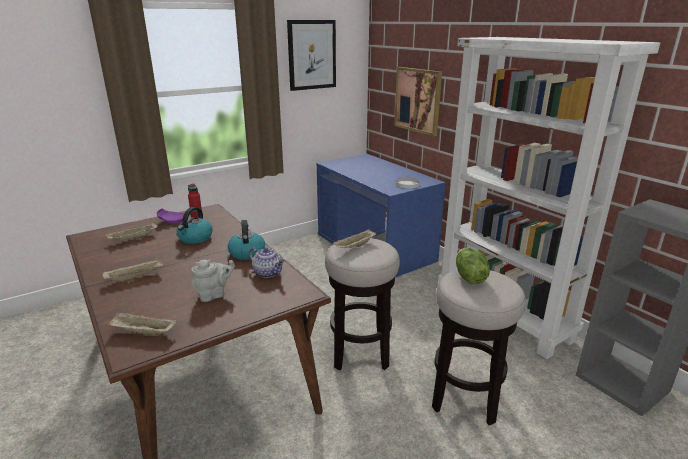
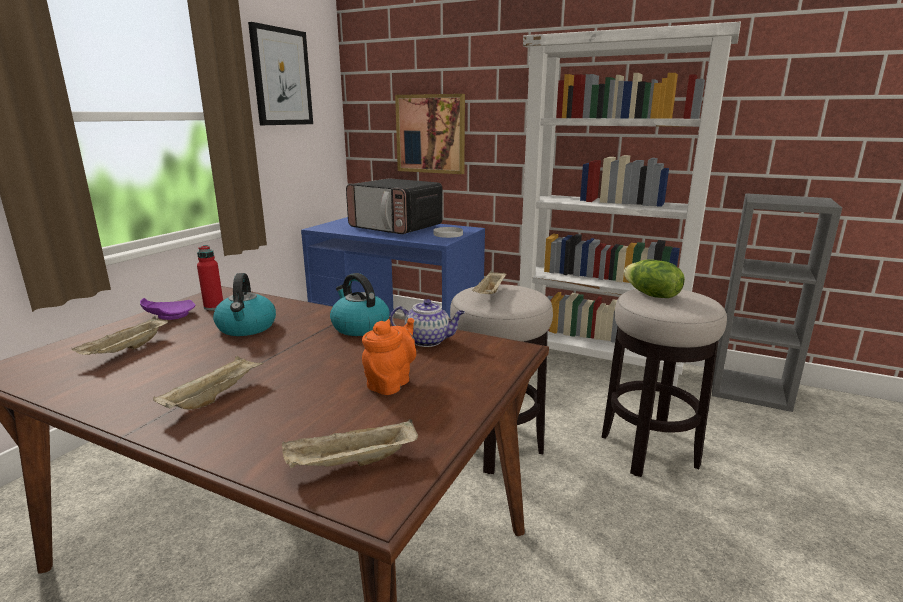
camera: 30 degrees left, 5 degrees down
(214, 294) = (391, 383): grey teapot -> orange teapot
(379, 171) = (396, 227): none -> microwave

